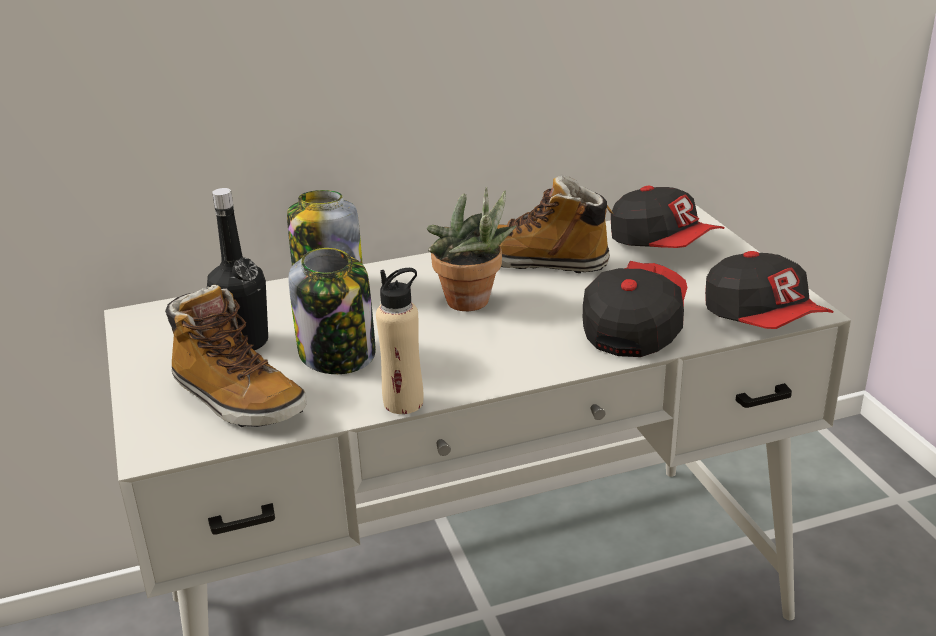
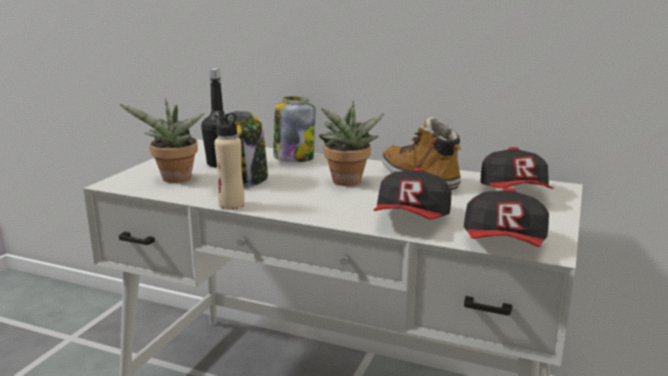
camera: 40 degrees right, 10 degrees down
(237, 399) = (174, 180): boot -> potted plant
(633, 327) = (412, 219): cap -> cap turned 135 degrees clockwise

